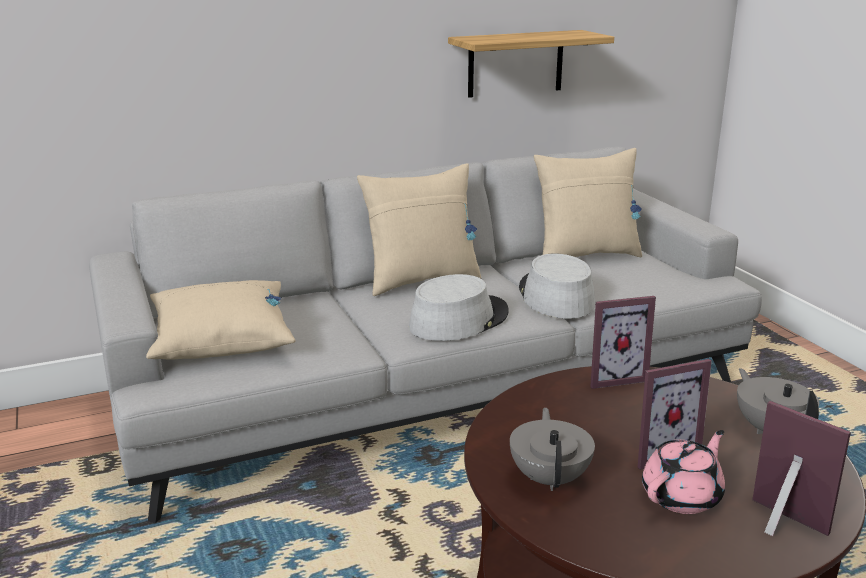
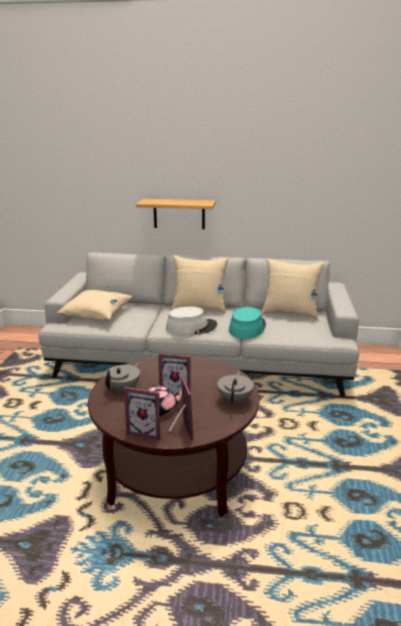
camera: 30 degrees right, 0 degrees up
(515, 63) = (278, 212): shelf -> shelf (179, 214)
(555, 296) = (247, 327): grey hat -> turquoise hat
(612, 376) = (204, 362): picture frame -> picture frame (146, 431)

